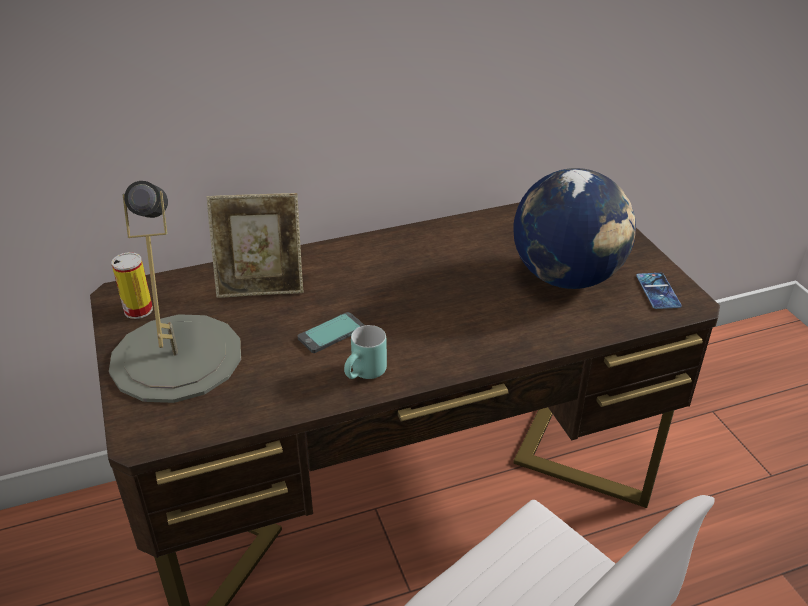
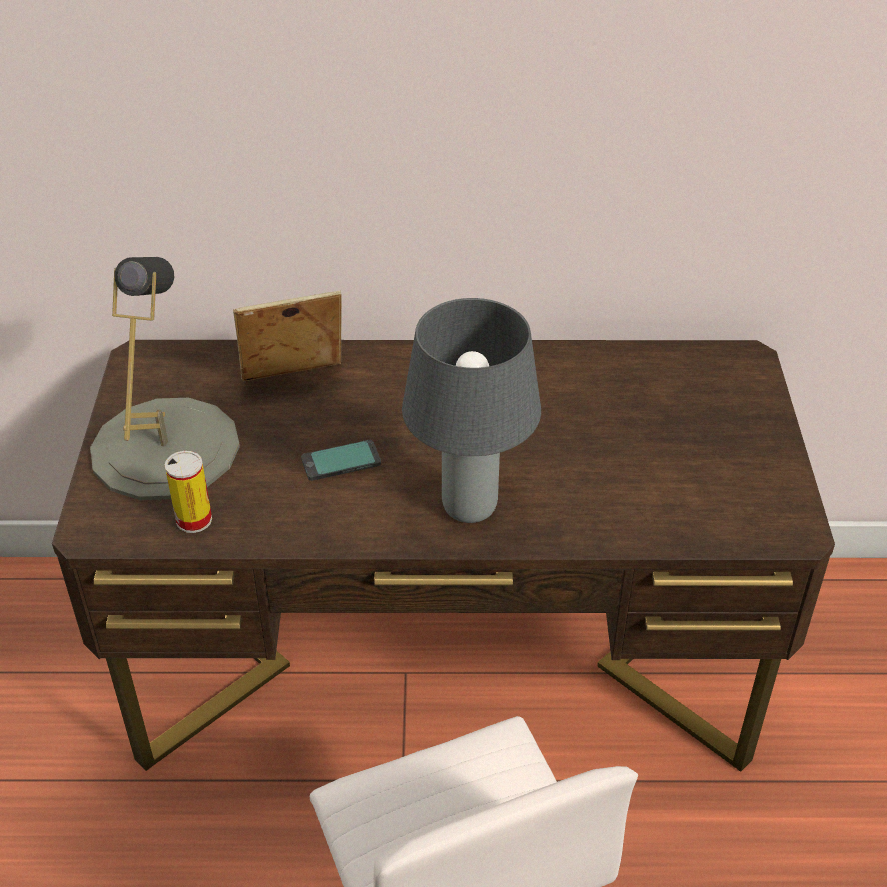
camera: 20 degrees right, 5 degrees up
(138, 310) = (151, 381): can -> can (194, 520)
(261, 286) = (294, 383): picture frame -> picture frame turned 150 degrees clockwise
(366, 375) = (353, 522): turquoise mug -> none
(452, 344) = (469, 509): none -> grey table lamp
(567, 277) = (659, 458): globe -> none
(658, 291) = (764, 504): phone -> none

